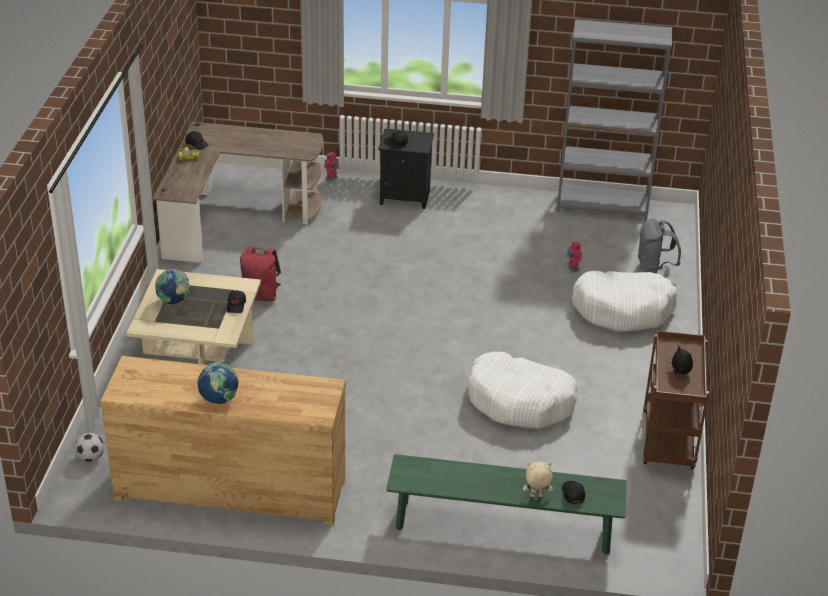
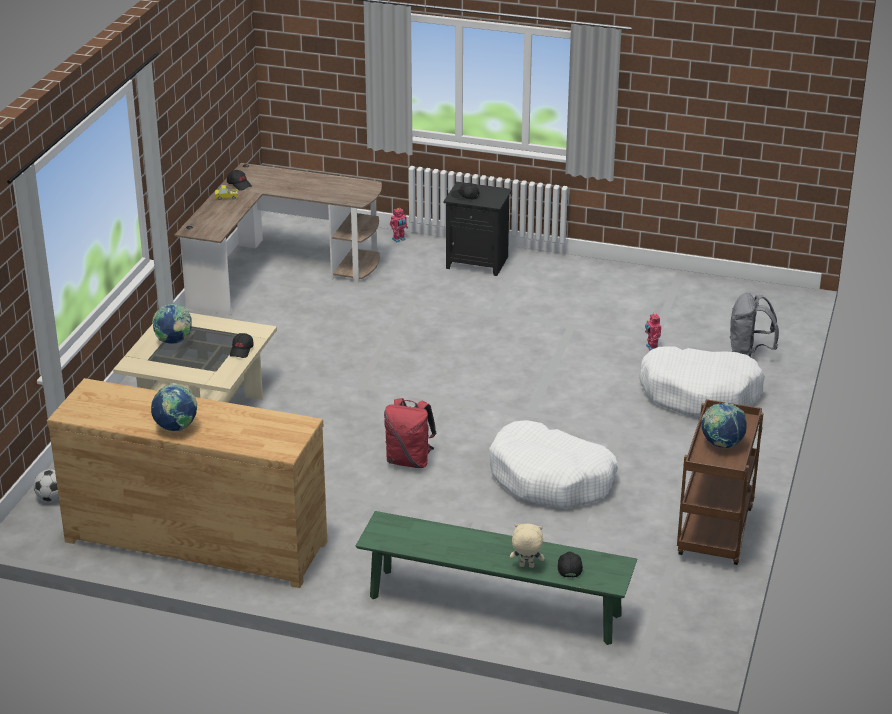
camera: 10 degrees right, 5 degrees down
(261, 295) = (285, 351): red backpack -> red backpack (409, 461)
(602, 206) = (705, 285): grey bookcase -> none
(679, 372) = (721, 445): plush toy -> globe

